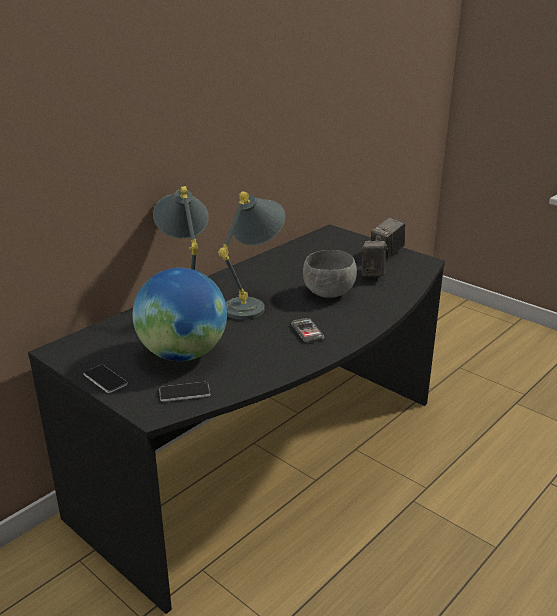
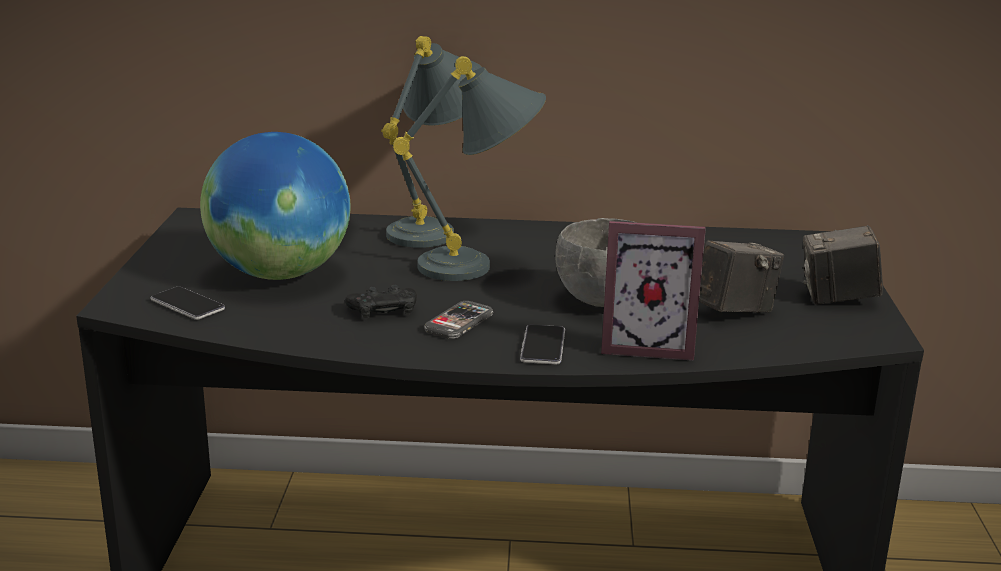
camera: 50 degrees right, 5 degrees down
(105, 380) = (164, 258): phone -> phone (542, 346)
(268, 343) = (383, 310): none -> black game controller
(382, 303) = (647, 345): none -> picture frame

